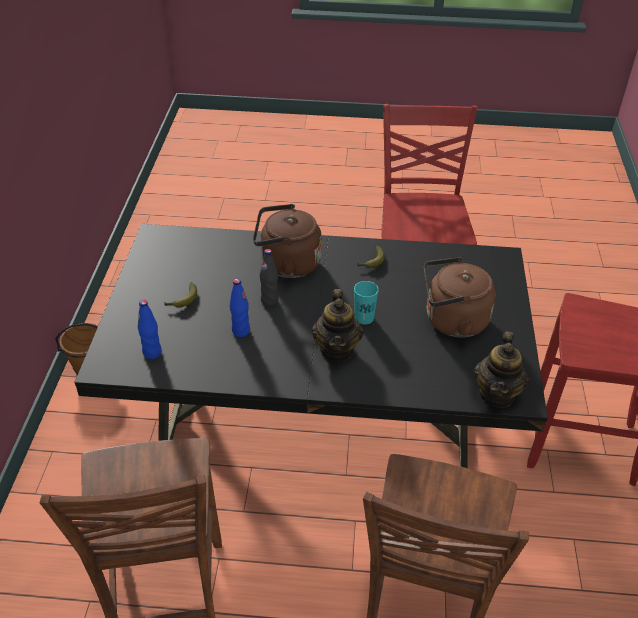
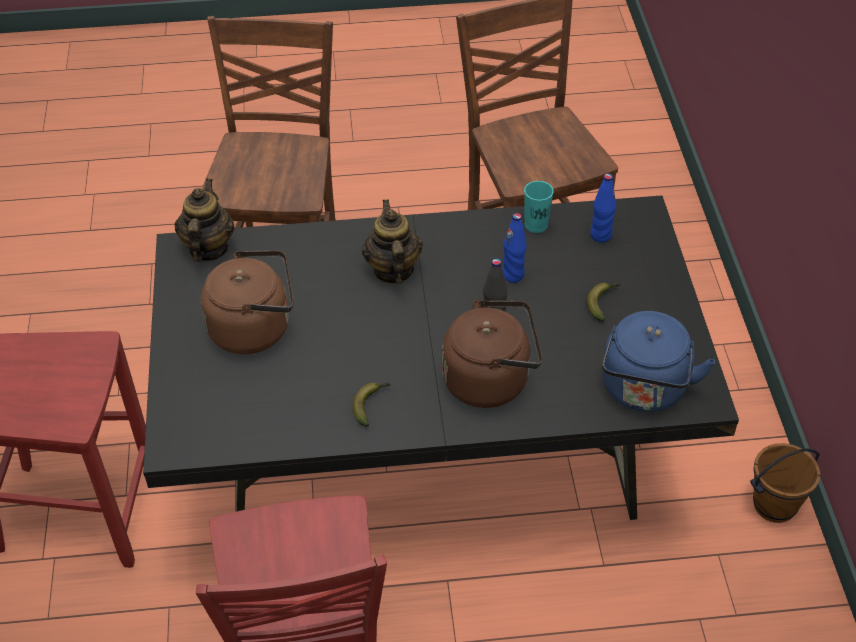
camera: 170 degrees right, 5 degrees up
(189, 244) = (644, 390): none -> blue kettle
(364, 318) = (367, 315): turquoise cup -> turquoise cup (536, 225)

